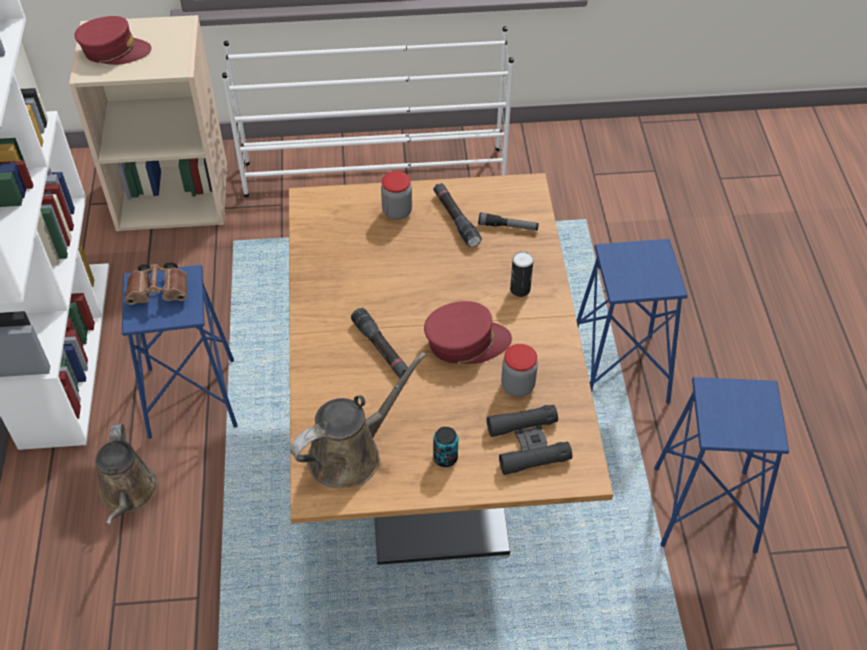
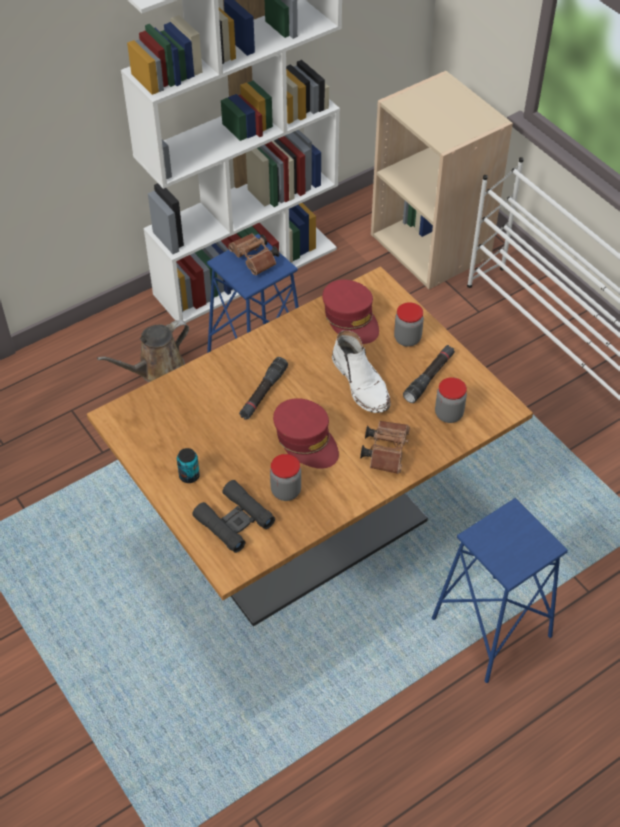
camera: 60 degrees right, 0 degrees up
(114, 51) = (431, 103): red cap -> red cap (351, 319)
(350, 453) = (159, 420): brown watering can -> none
(426, 269) = (362, 383): none -> white boot
(508, 226) = (448, 414): flashlight -> jar
(520, 289) = (386, 451): can -> brown binoculars
(704, 509) = (391, 756): blue stool -> none

